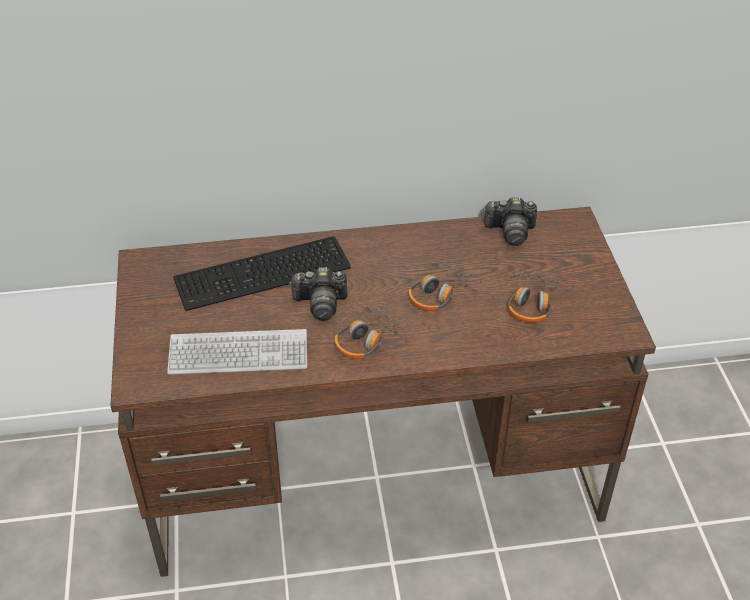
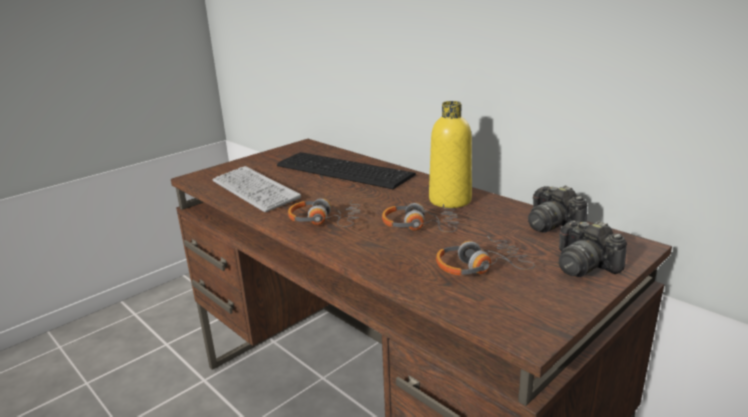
camera: 55 degrees right, 20 degrees down
(320, 303) = (340, 194): camera -> camera (584, 265)
(412, 251) = (450, 200): none -> yellow bottle

